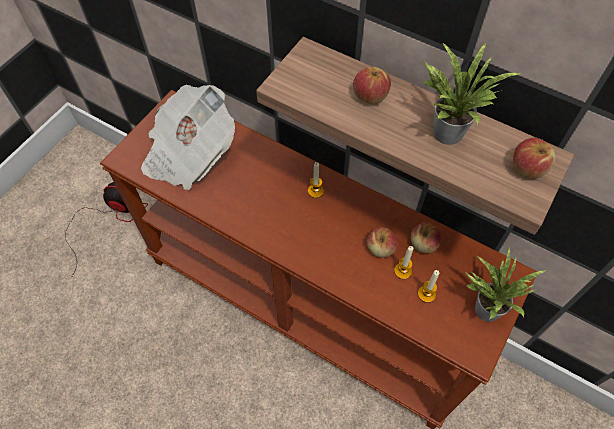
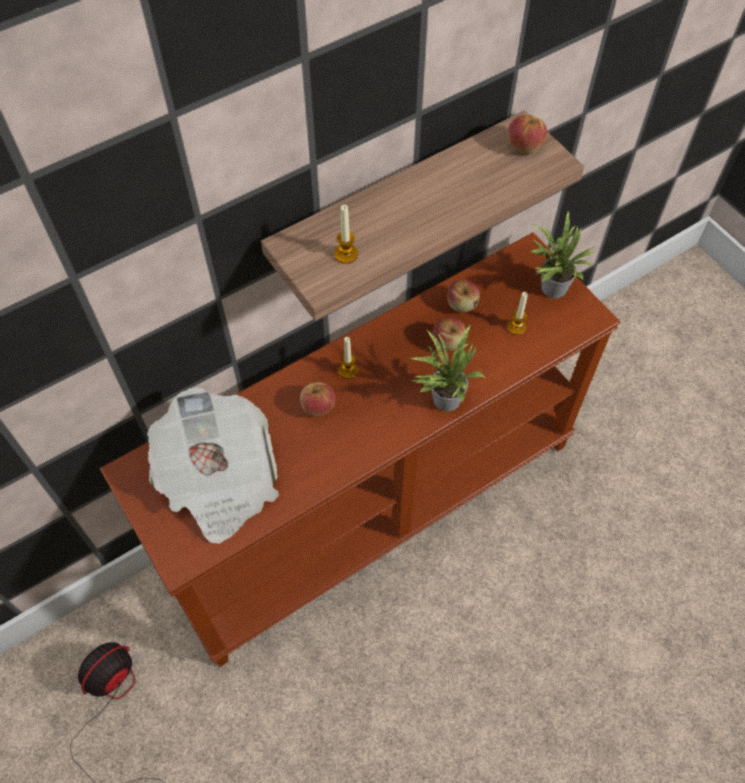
camera: 65 degrees left, 0 degrees up
(370, 96) = (379, 218): apple -> apple (318, 406)
(402, 271) = (483, 335): candle -> candle (346, 254)
(447, 129) = (453, 180): potted plant -> potted plant (443, 398)

